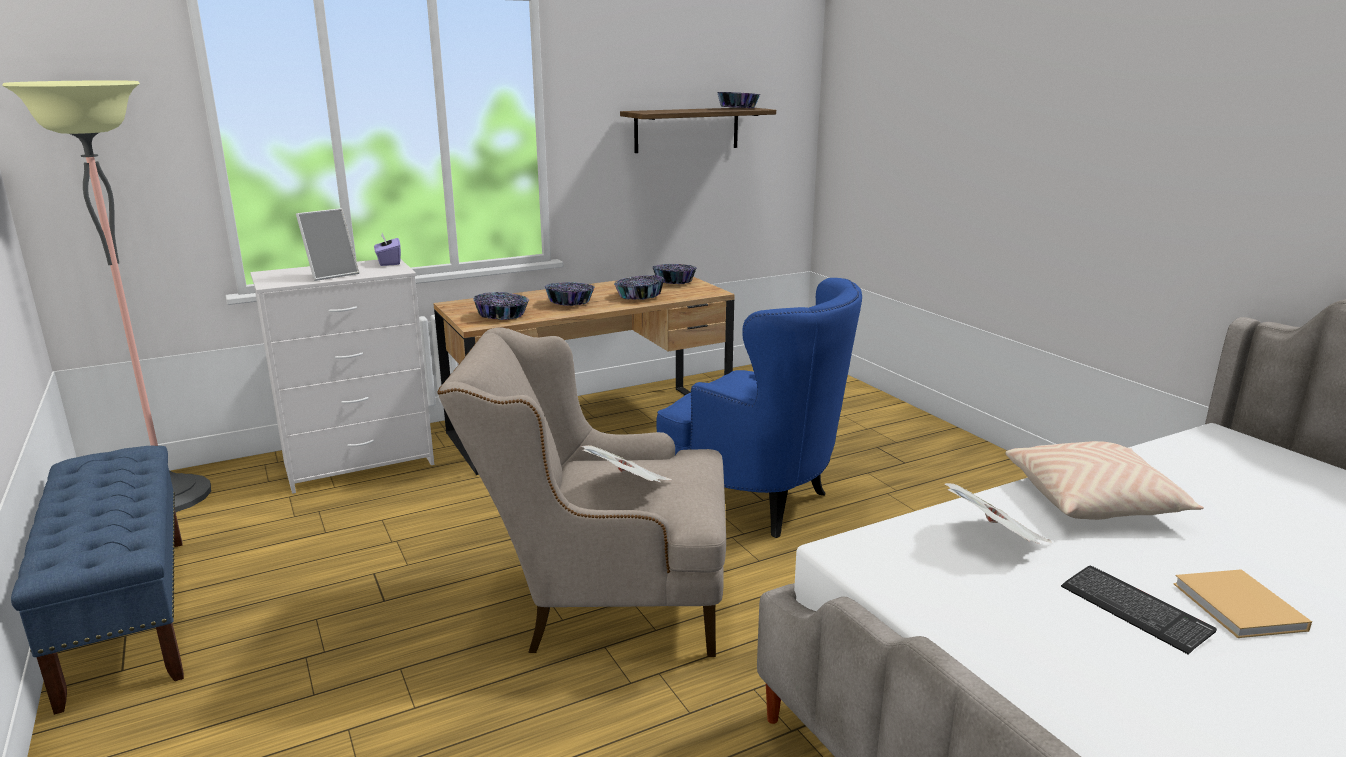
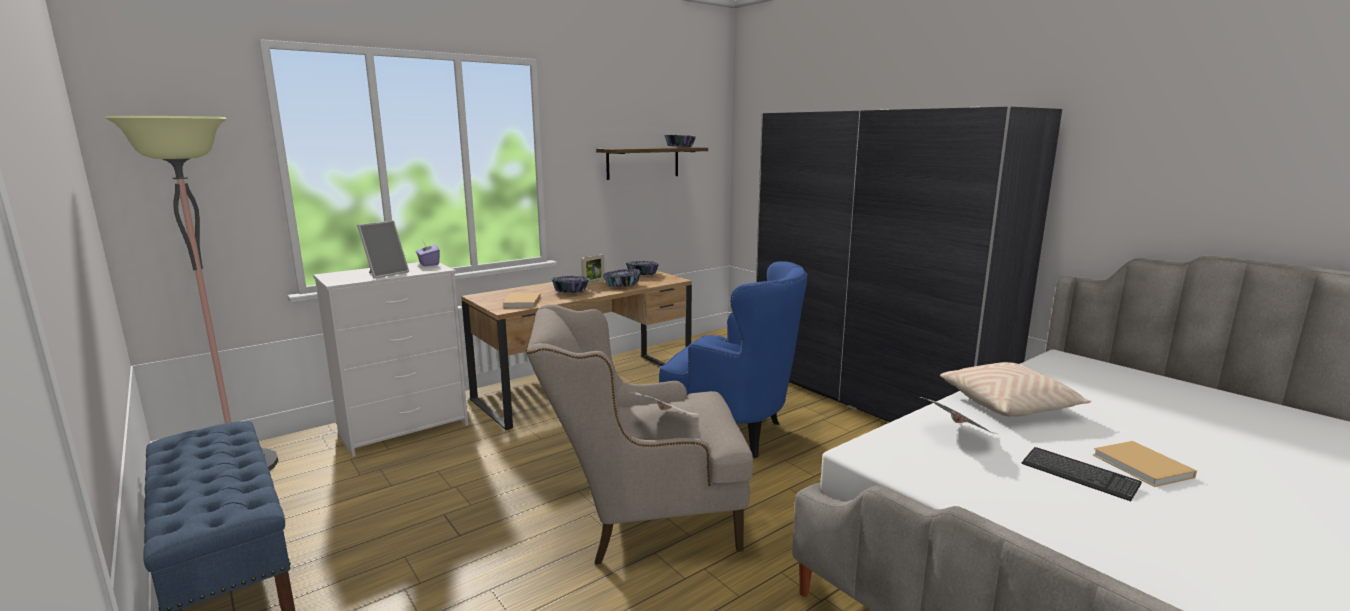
camera: 10 degrees left, 5 degrees down
(501, 316) = (521, 302): bowl -> beige book
(604, 292) = (593, 282): none -> picture frame
(966, 464) = (869, 395): none -> grey wardrobe

